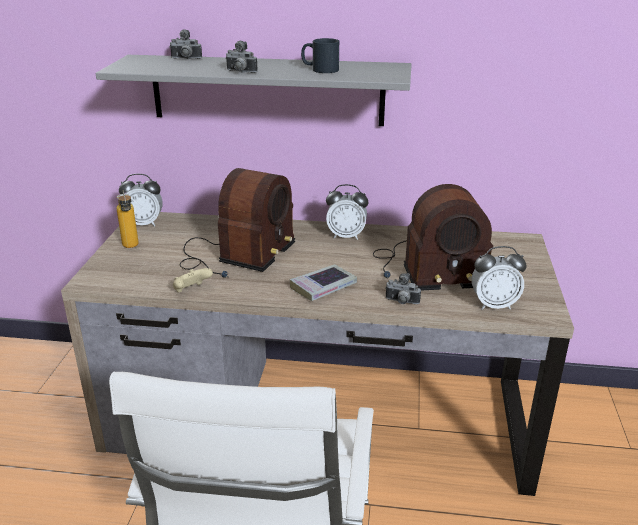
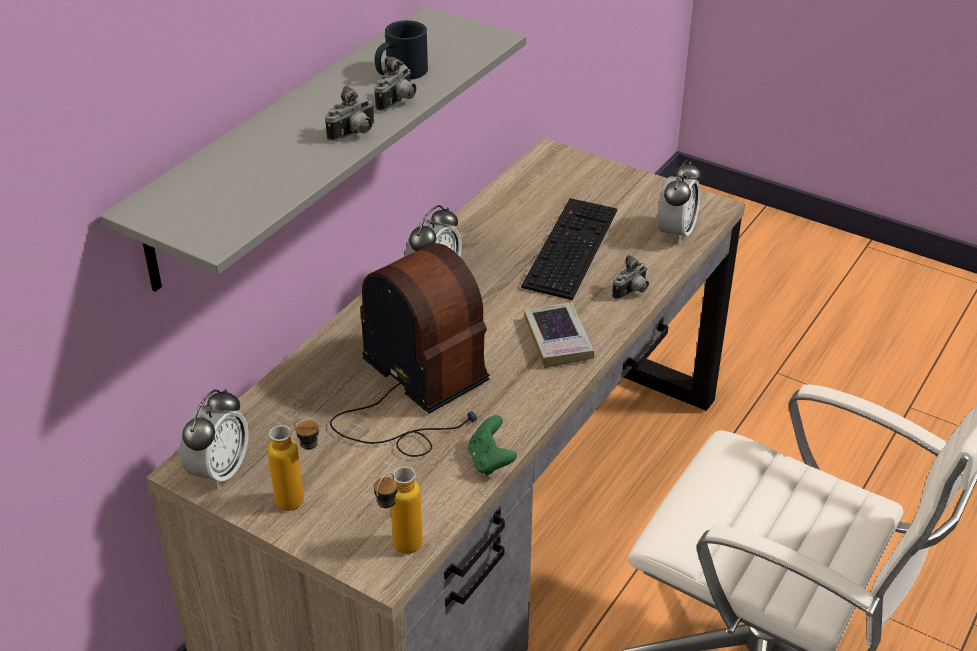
camera: 65 degrees left, 10 degrees up
(104, 282) = (400, 551): none -> bottle
(185, 59) = (210, 164): camera -> camera (398, 102)
(191, 291) = (490, 461): beige game controller -> green game controller
(427, 269) = (569, 247): radio -> keyboard

